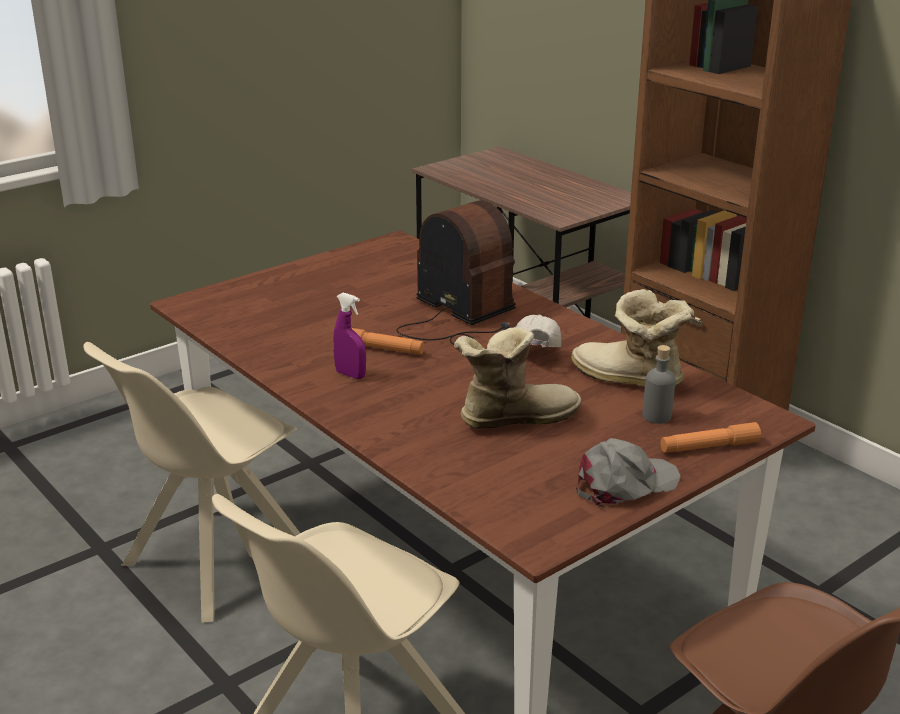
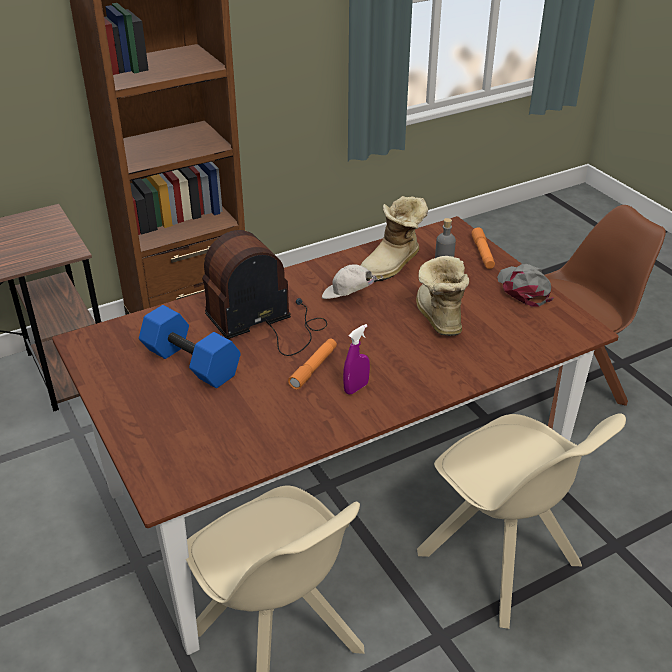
camera: 80 degrees left, 10 degrees up
(375, 290) = (193, 362): none -> blue dumbbell

